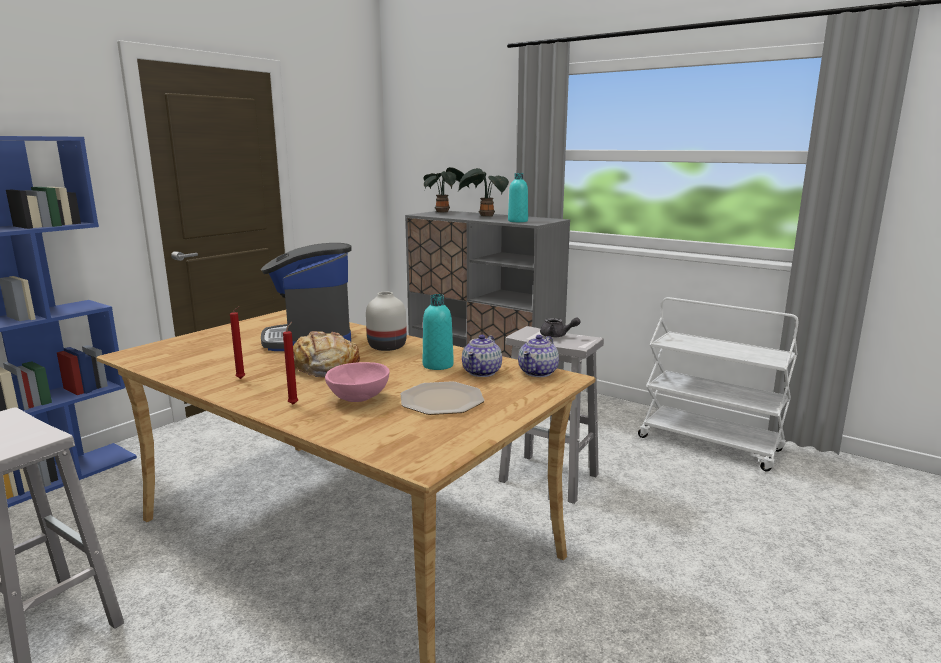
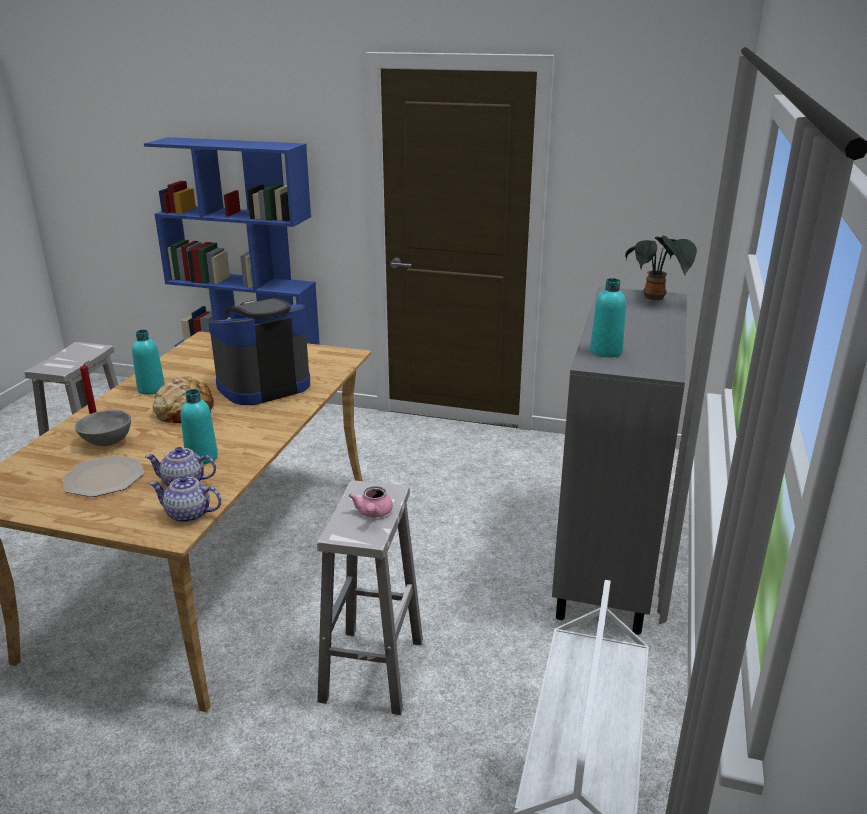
camera: 70 degrees right, 10 degrees up
(242, 379) = (151, 389): red candle -> turquoise bottle
(359, 399) = (106, 443): pink bowl -> grey bowl
(386, 347) = (253, 422): white vase -> none
(484, 216) = (639, 326): potted plant -> none
(557, 336) = (373, 513): grey teapot -> pink teapot

